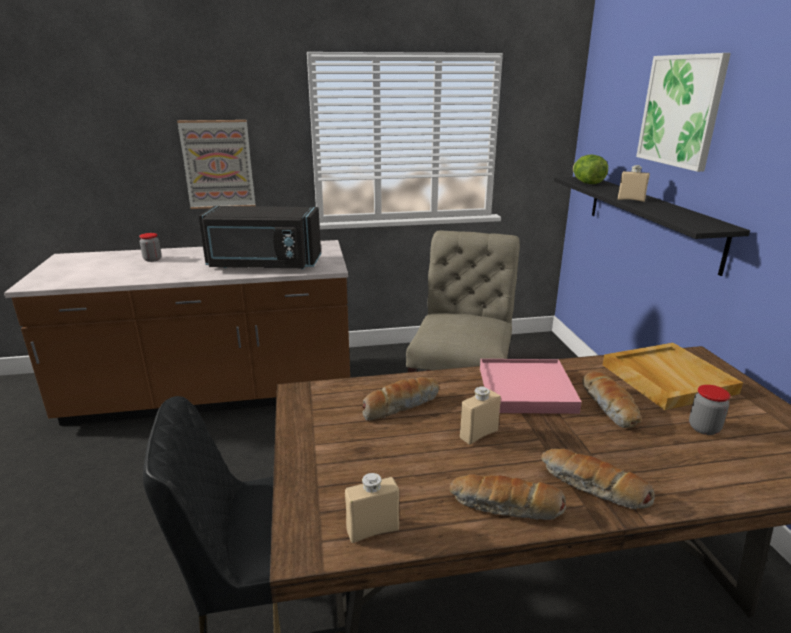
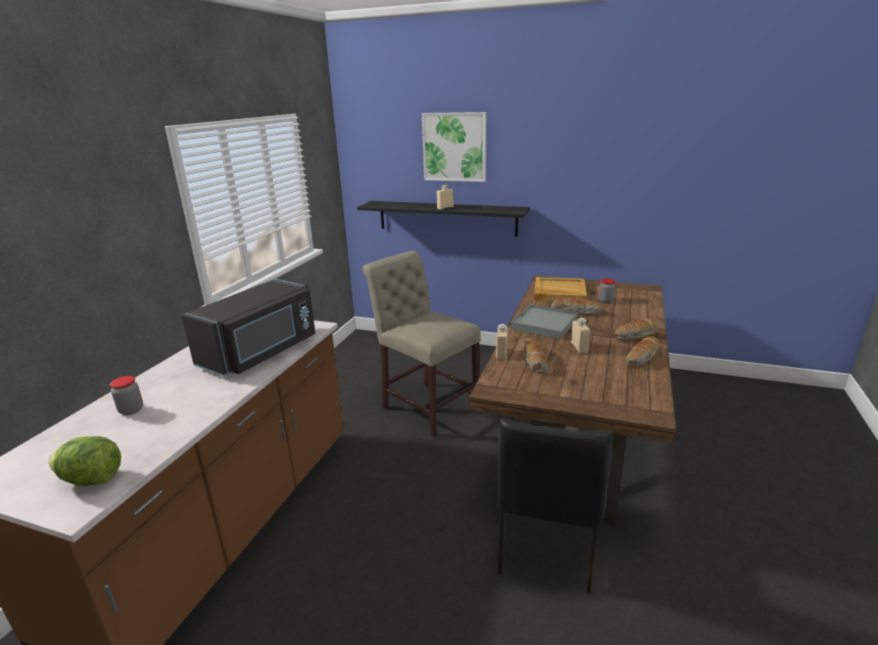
camera: 60 degrees left, 0 degrees up
(218, 164) = (105, 274): picture -> none
(372, 530) = (647, 393): beige bottle -> beige bottle (501, 354)
(525, 389) = (544, 324): pink tray -> grey tray
(587, 183) = (390, 205): lettuce -> lettuce (92, 480)

